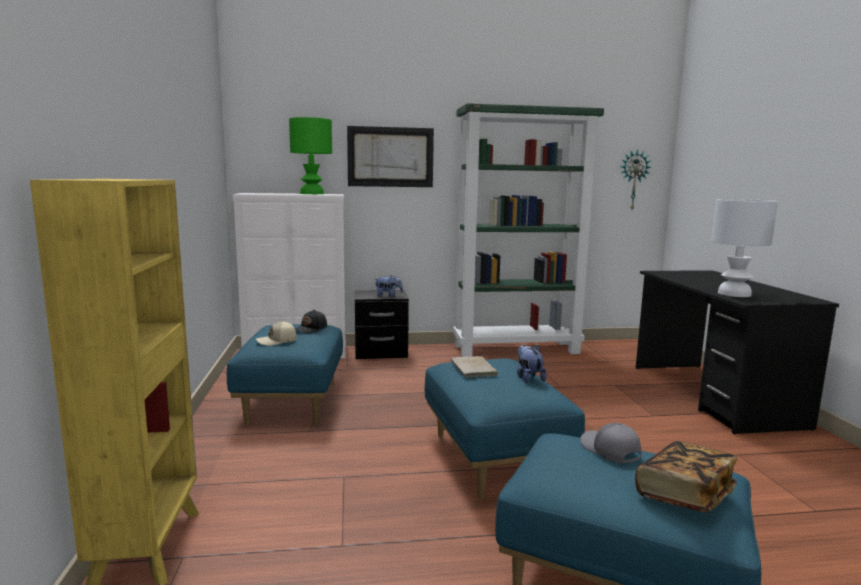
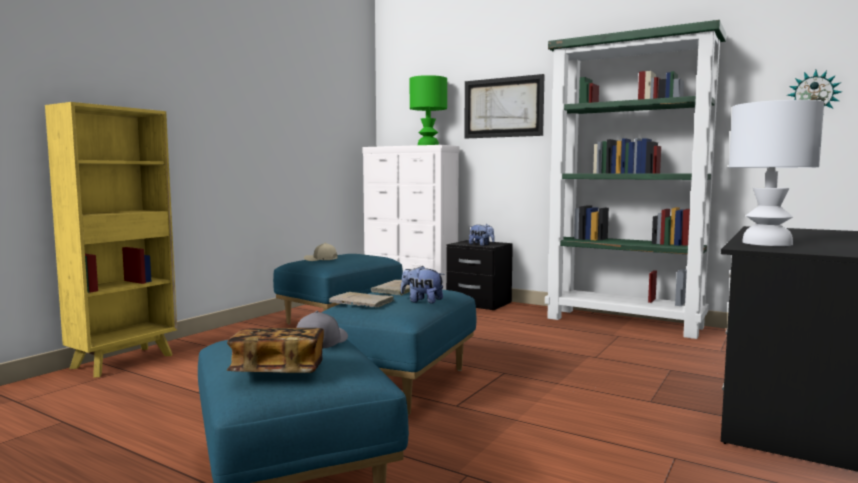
camera: 40 degrees right, 5 degrees down
(311, 329) = (363, 257): black cap -> none
(497, 393) = (363, 302): none -> beige book
(528, 378) = (422, 301): plush toy -> plush toy turned 90 degrees counterclockwise

